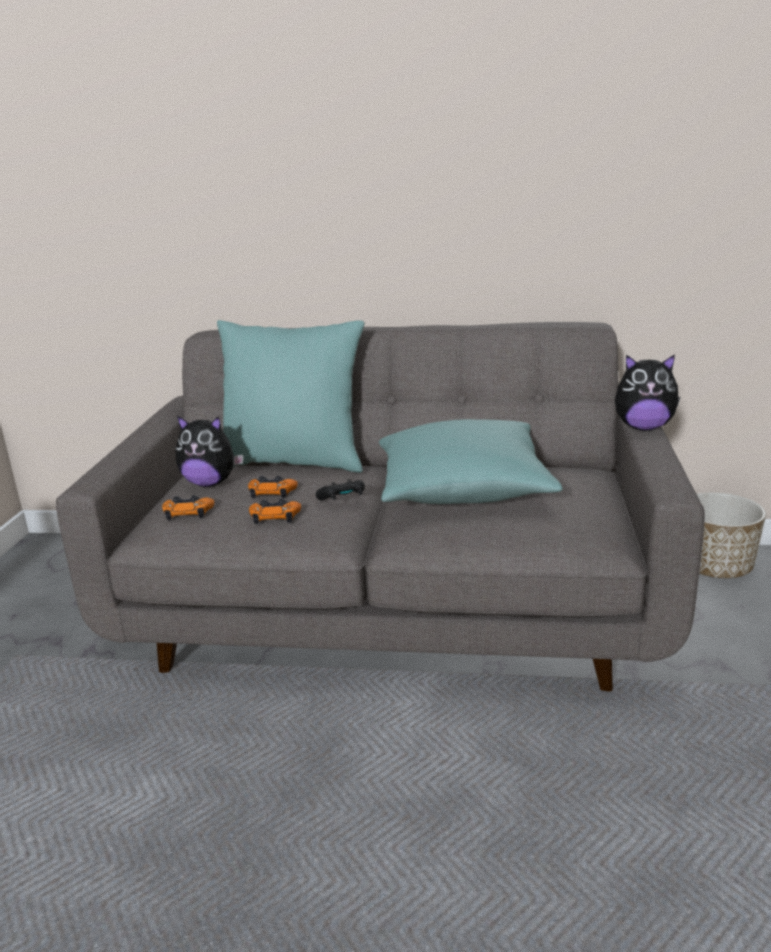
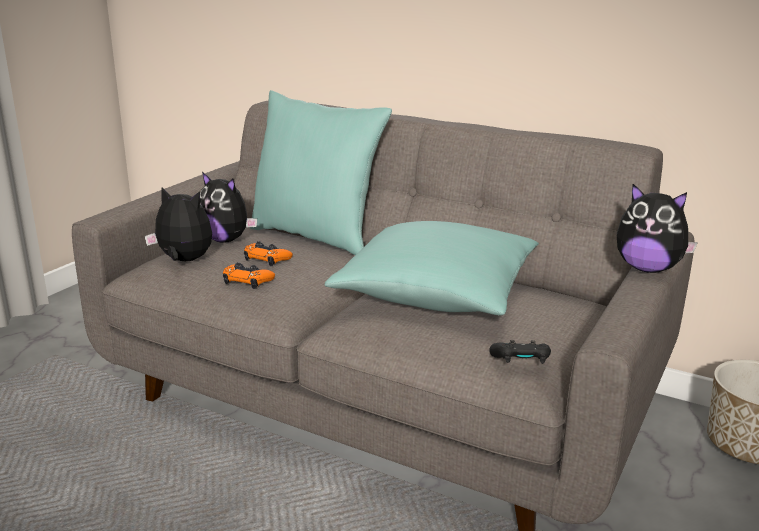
camera: 20 degrees right, 0 degrees up
(188, 512) = (183, 261): orange game controller -> plush toy
(343, 500) = (318, 279): black game controller -> black game controller (521, 363)

